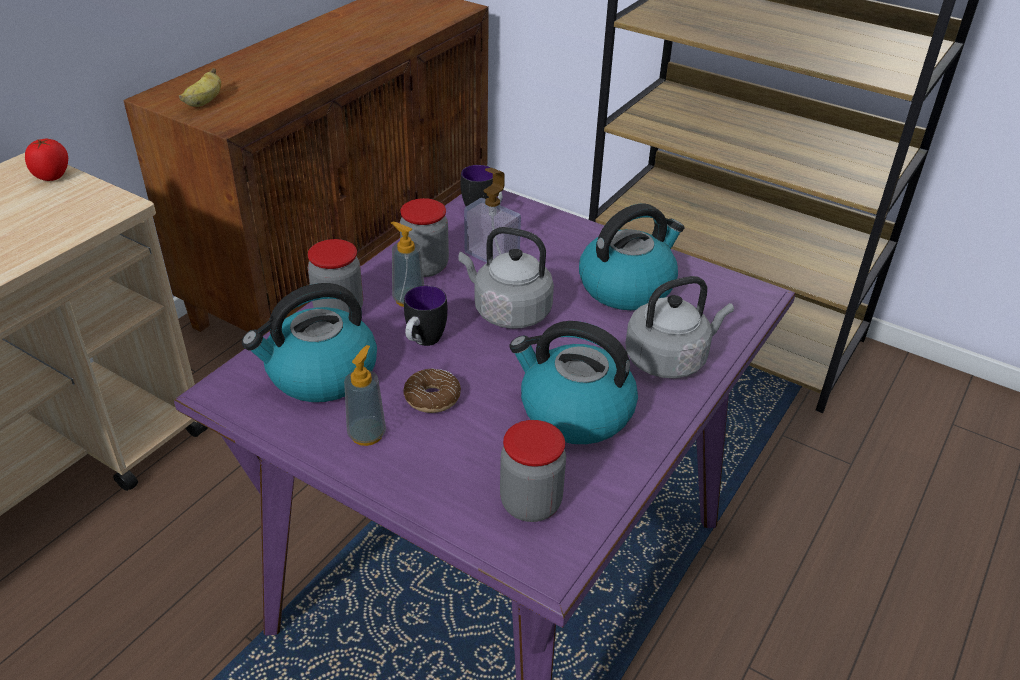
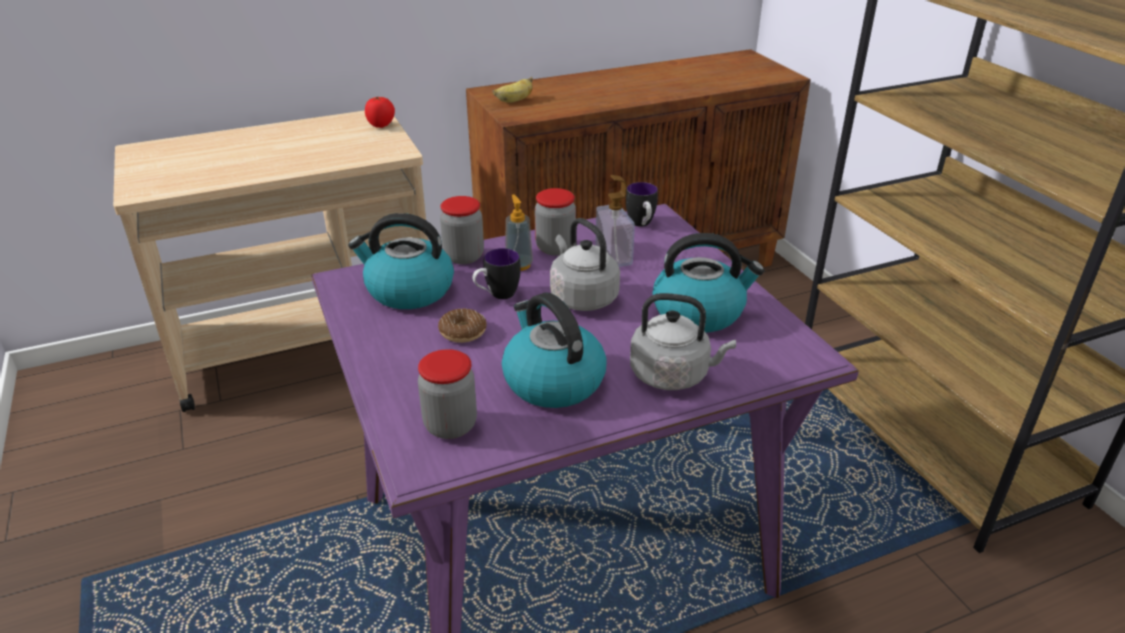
camera: 35 degrees right, 5 degrees down
(367, 434) = (395, 337): soap dispenser -> none

